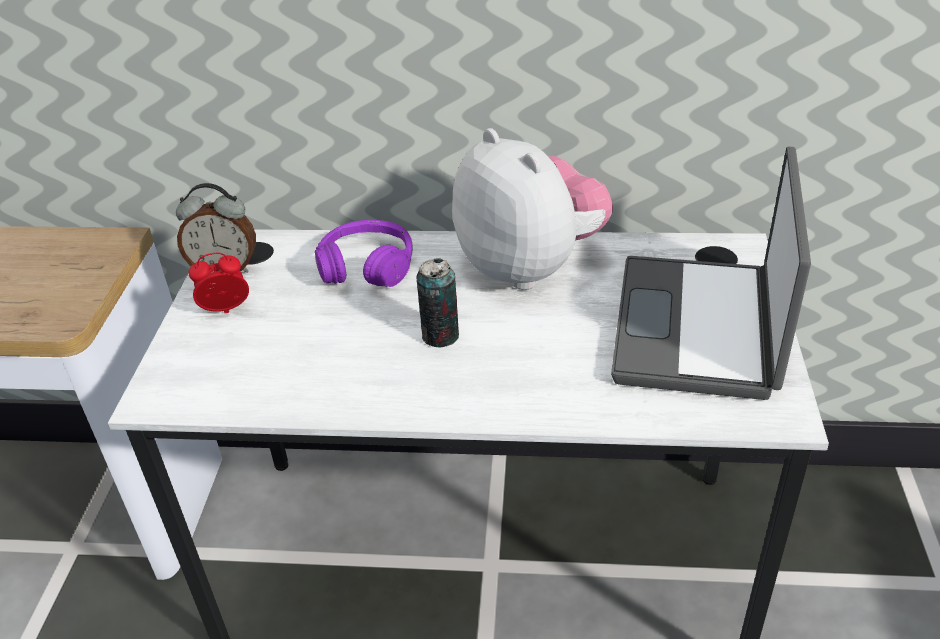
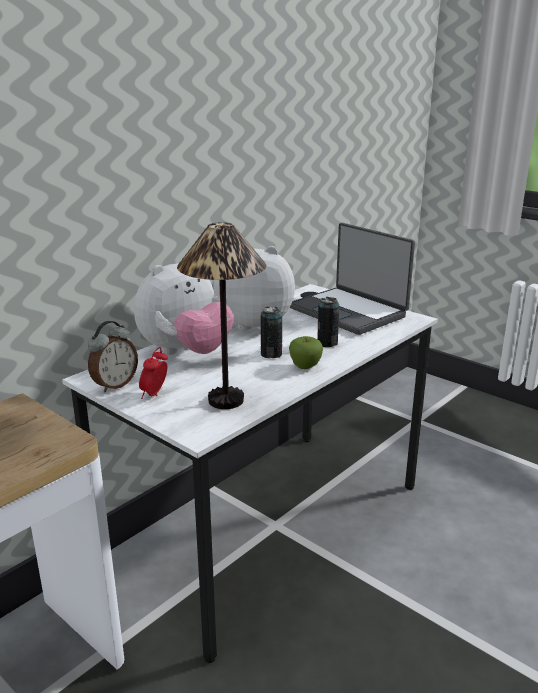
camera: 55 degrees left, 15 degrees down
(258, 371) = (225, 400): none -> table lamp
(367, 266) = (186, 352): purple headphones -> plush toy
(433, 387) = (305, 366): none -> apple
(543, 367) = (327, 343): none -> can

